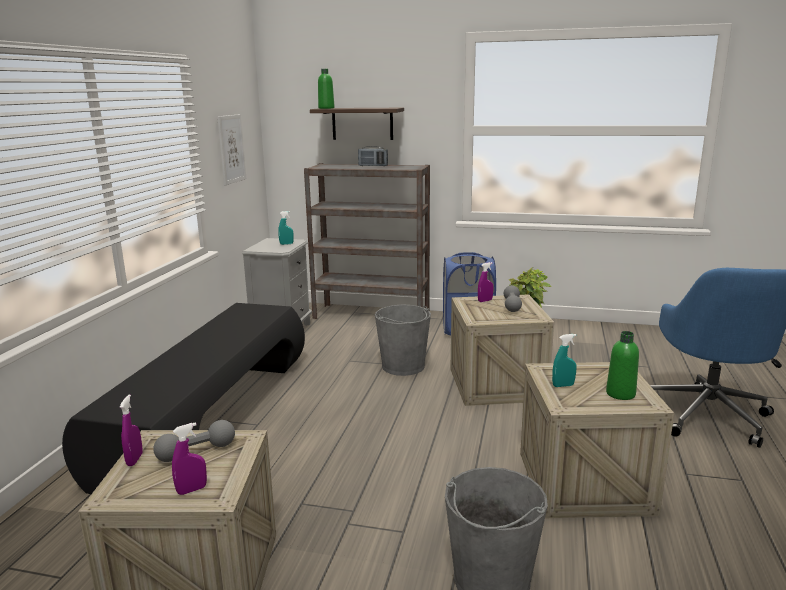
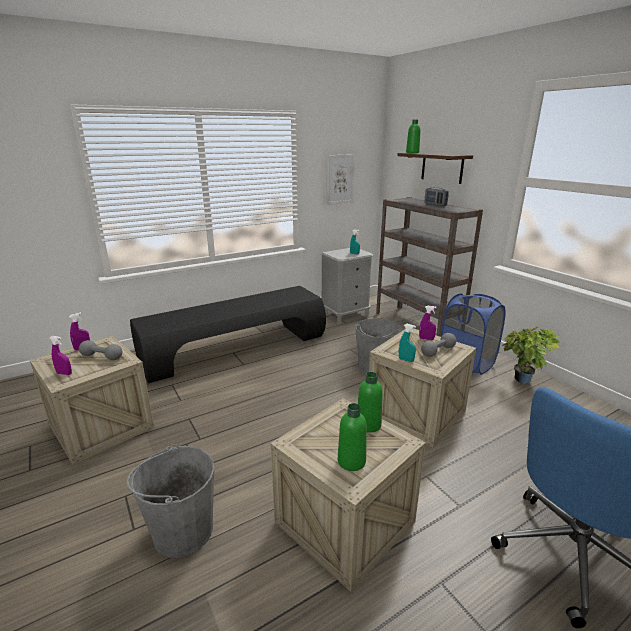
camera: 45 degrees right, 5 degrees up
(563, 385) = (327, 428): turquoise spray bottle -> turquoise spray bottle (406, 360)
(580, 370) = (368, 425): none -> green bottle

